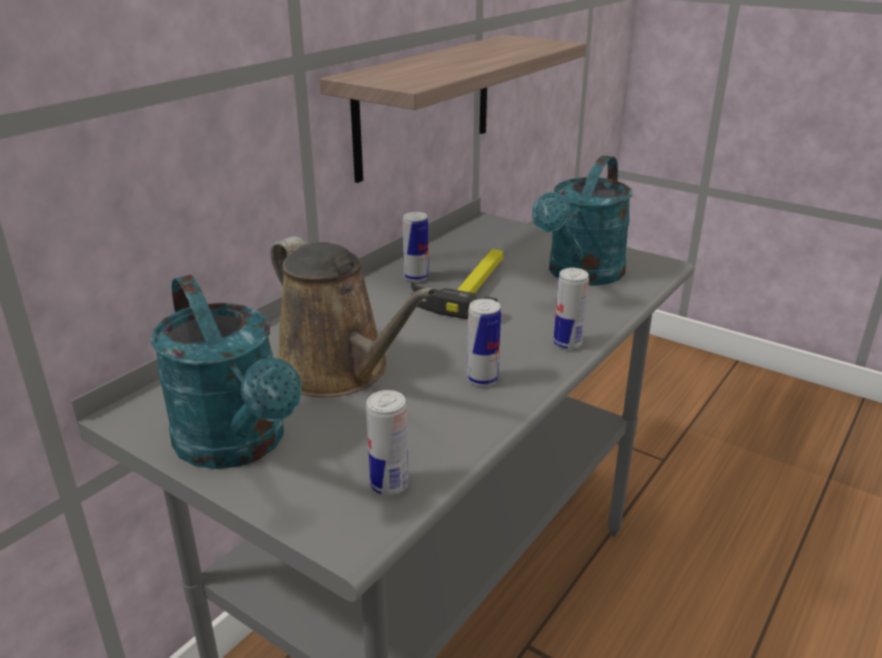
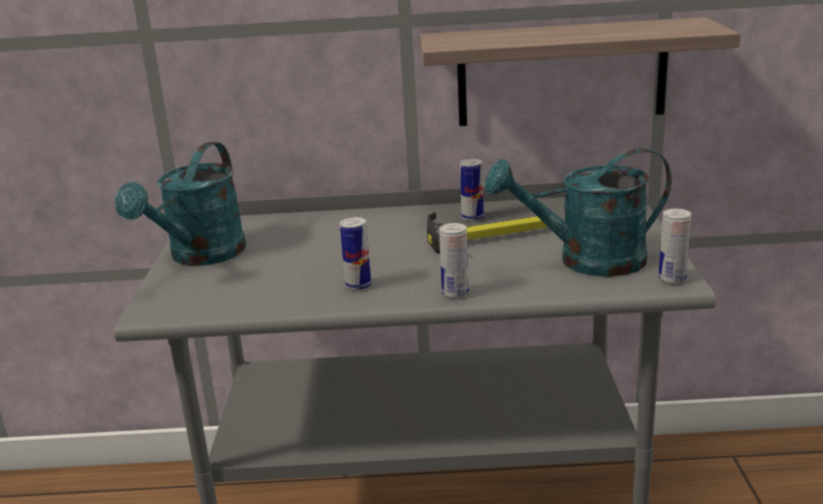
camera: 55 degrees right, 5 degrees down
(339, 372) = (308, 247): brown watering can -> none
(389, 485) = (205, 303): can -> can (672, 279)

